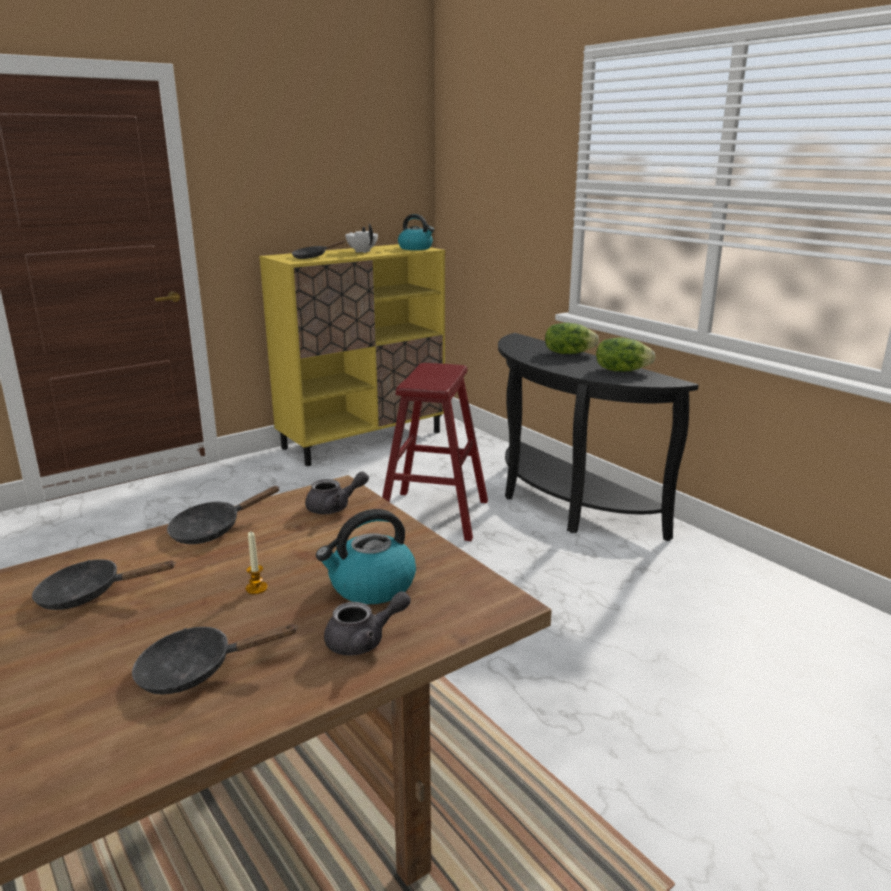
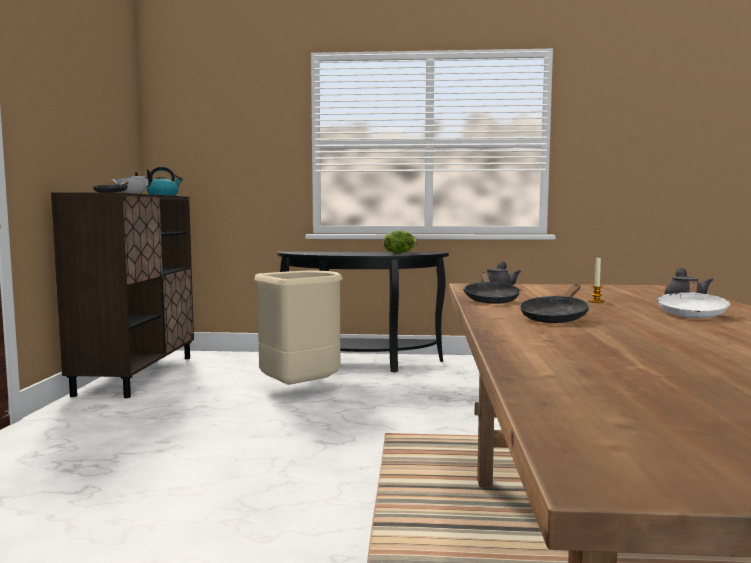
camera: 50 degrees left, 15 degrees down
(196, 670) = (691, 313): black frying pan -> white frying pan
(363, 440) = (137, 375): yellow cabinet -> brown cabinet
(371, 586) = (621, 293): kettle -> none
(434, 515) = (301, 389): red stool -> beige trash can
(568, 353) = (346, 252): lettuce -> none

